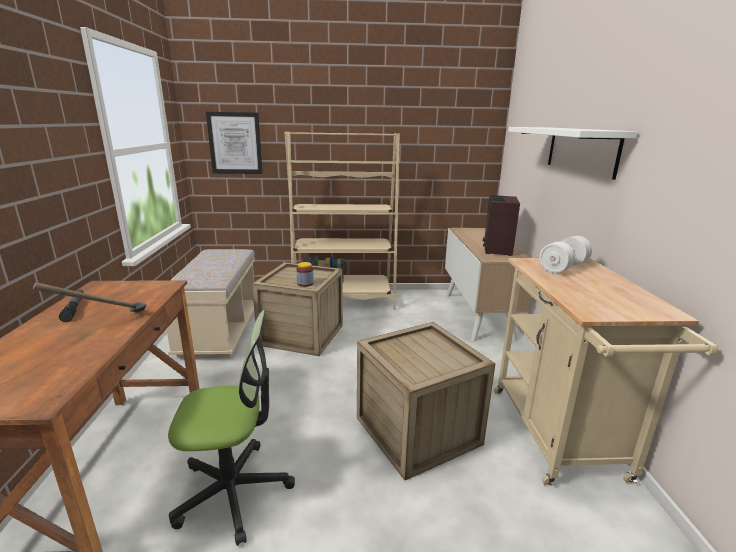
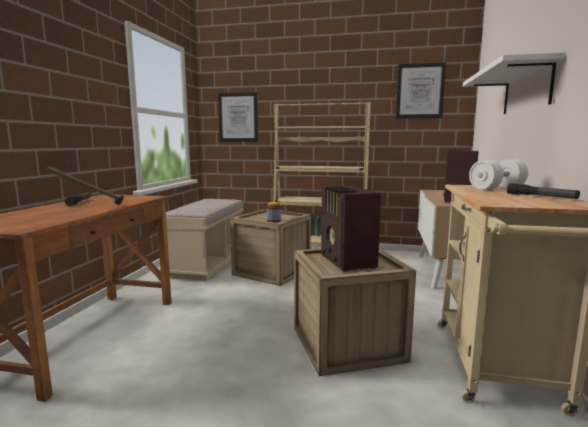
camera: 15 degrees right, 10 degrees down
(234, 491) = (168, 361): office chair -> none
(420, 354) = (347, 261): none -> radio
(449, 119) = (420, 91): none -> picture
(615, 289) = (540, 196): none -> flashlight

